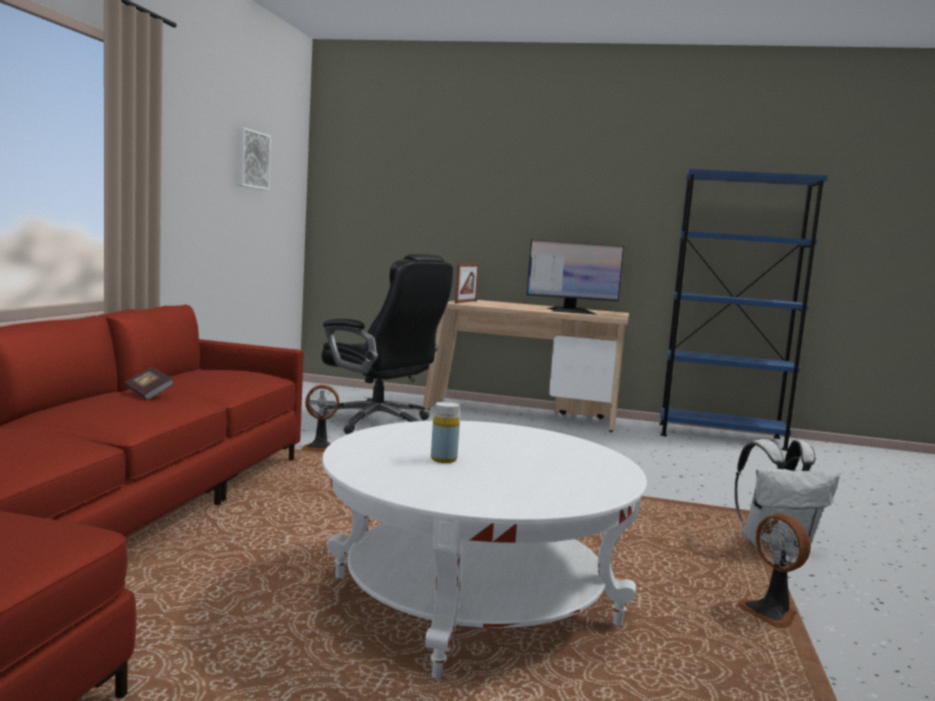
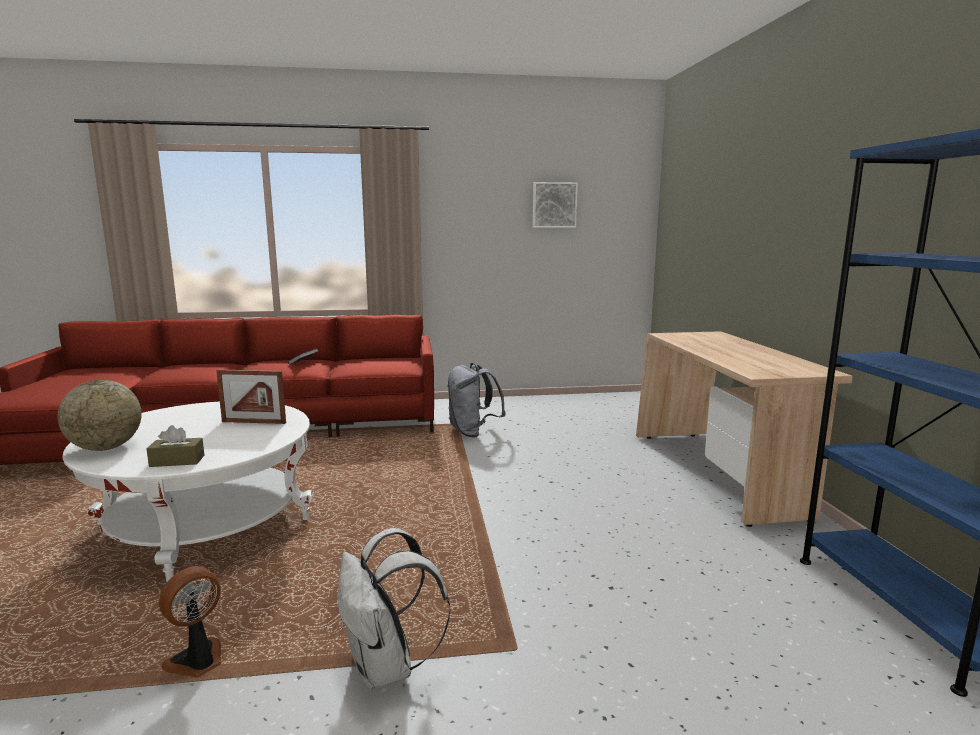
camera: 70 degrees right, 5 degrees up
(320, 448) = (473, 432): fan -> grey backpack
(379, 423) = (567, 433): black office chair -> none
(443, 459) = (188, 424): yellow bottle -> none
(466, 302) = (684, 334): picture frame -> picture frame (254, 422)
(523, 496) = (106, 448): none -> globe
(571, 311) = (745, 359): monitor -> none
(602, 469) = (177, 461): none -> brown tissue box

